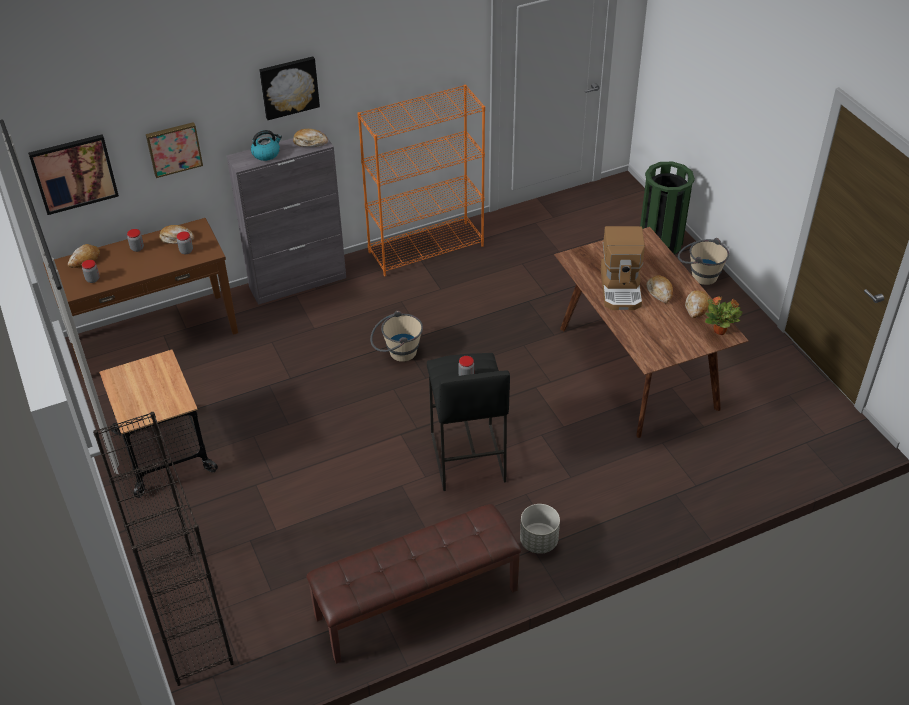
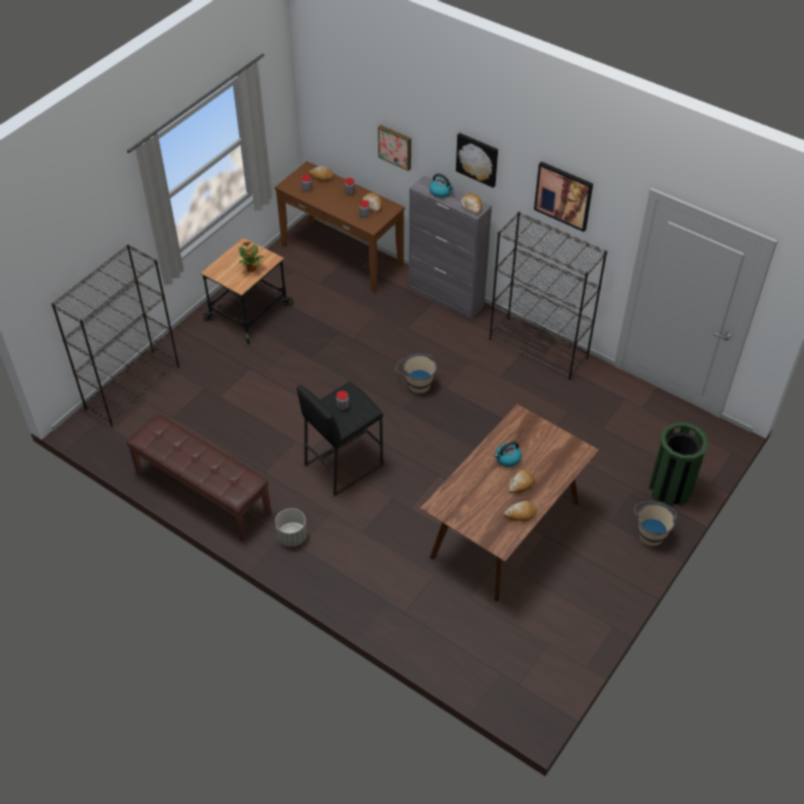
camera: 60 degrees right, 5 degrees up
(74, 173) = (335, 119): picture -> picture (563, 195)
(426, 248) = (539, 348): orange bookcase -> black bookcase
(621, 288) = (507, 459): coffee machine -> kettle
(720, 331) = (503, 538): potted plant -> potted plant (251, 269)

